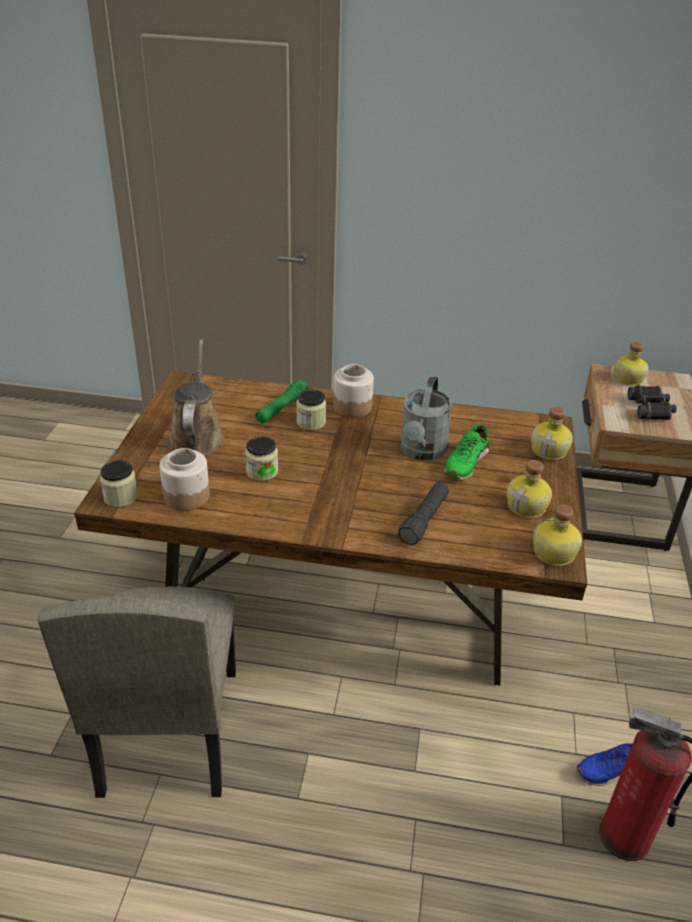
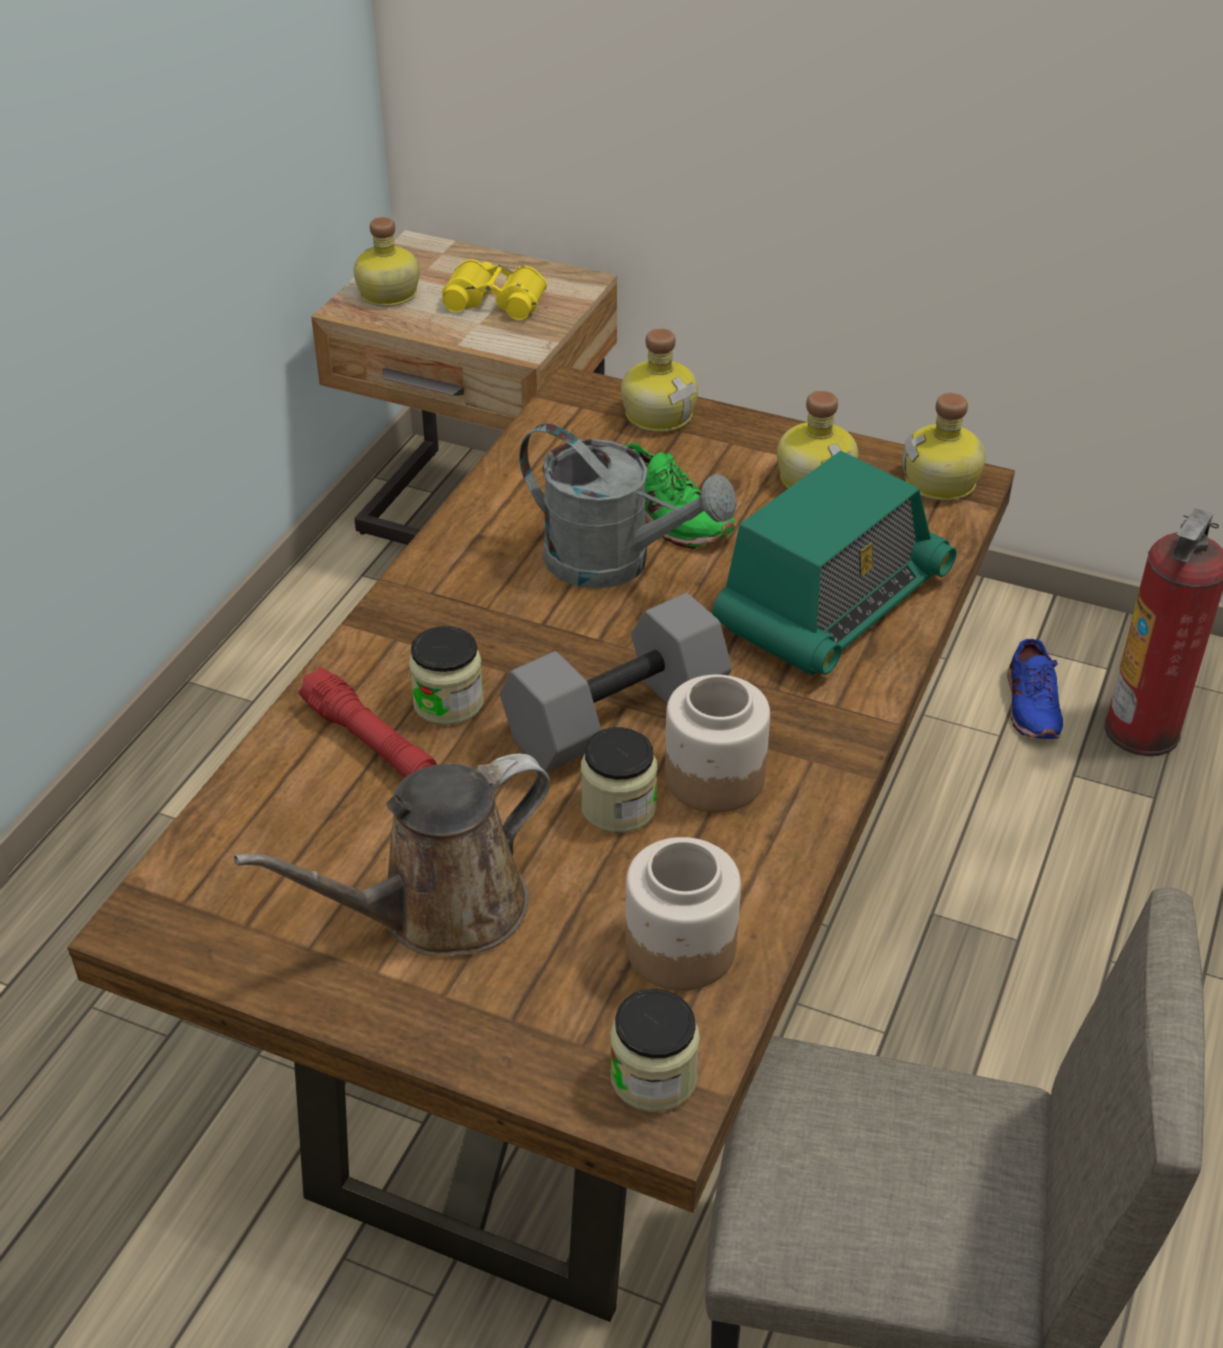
camera: 75 degrees left, 5 degrees up
(197, 437) = (439, 910): brown watering can -> brown watering can turned 45 degrees counterclockwise
(282, 408) = (370, 742): green flashlight -> red flashlight
(315, 465) = (616, 719): none -> grey dumbbell
(352, 407) = (411, 628): jar -> jar (713, 777)
(424, 520) = (831, 604): black flashlight -> radio
(650, 409) = (495, 300): black binoculars -> yellow binoculars

